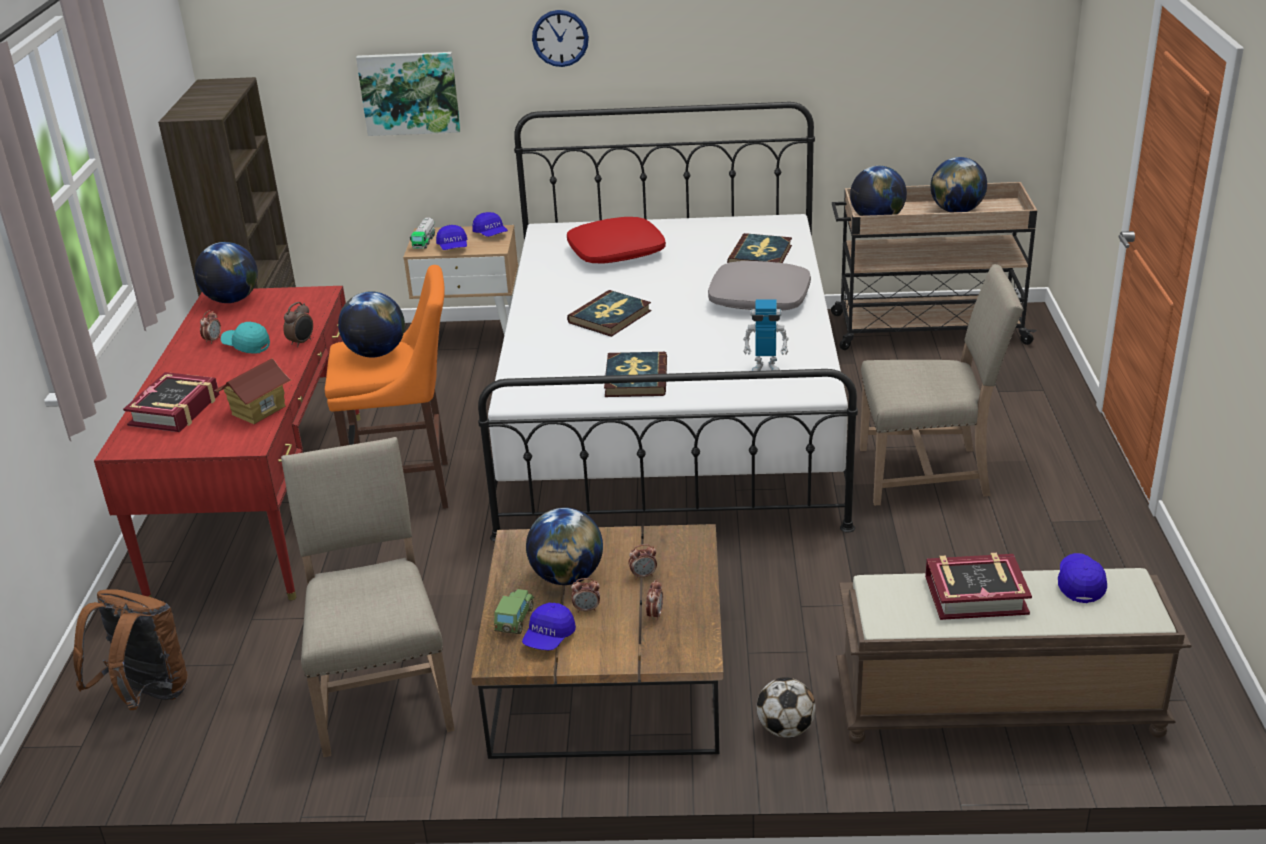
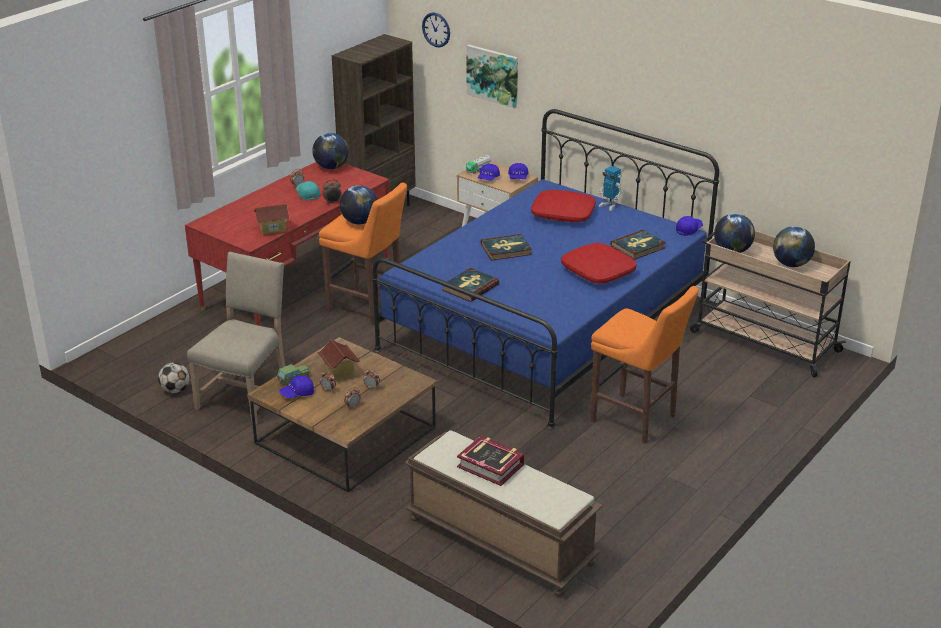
camera: 35 degrees right, 0 degrees up
(146, 695) = (159, 350): brown backpack -> none
(175, 410) = (241, 214): book -> none
(560, 38) = (578, 67): wall clock -> wall clock (436, 29)
(567, 577) = (339, 372): globe -> toy house
(670, 412) = (545, 325): white bed -> blue bed
(760, 298) = (598, 271): grey pillow -> red pillow
(765, 369) = (540, 310): toy robot -> toy robot (609, 206)
(785, 729) = (390, 498): football -> football (175, 390)
(928, 473) = (636, 420): beige chair -> orange stool
(1080, 584) = (548, 486): blue cap -> blue cap (689, 230)

